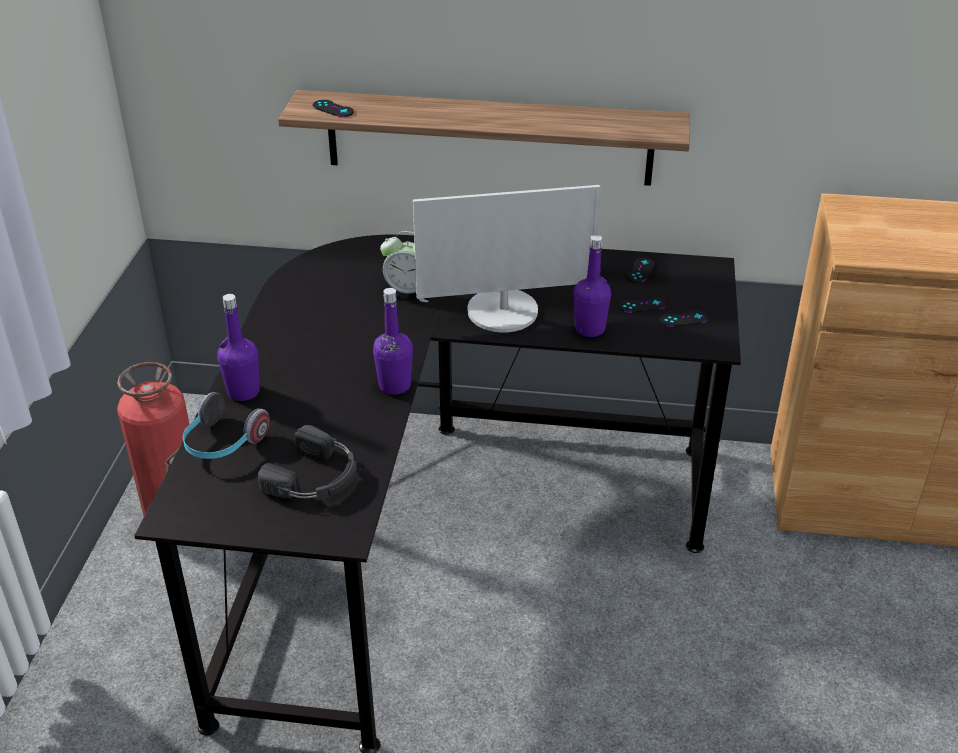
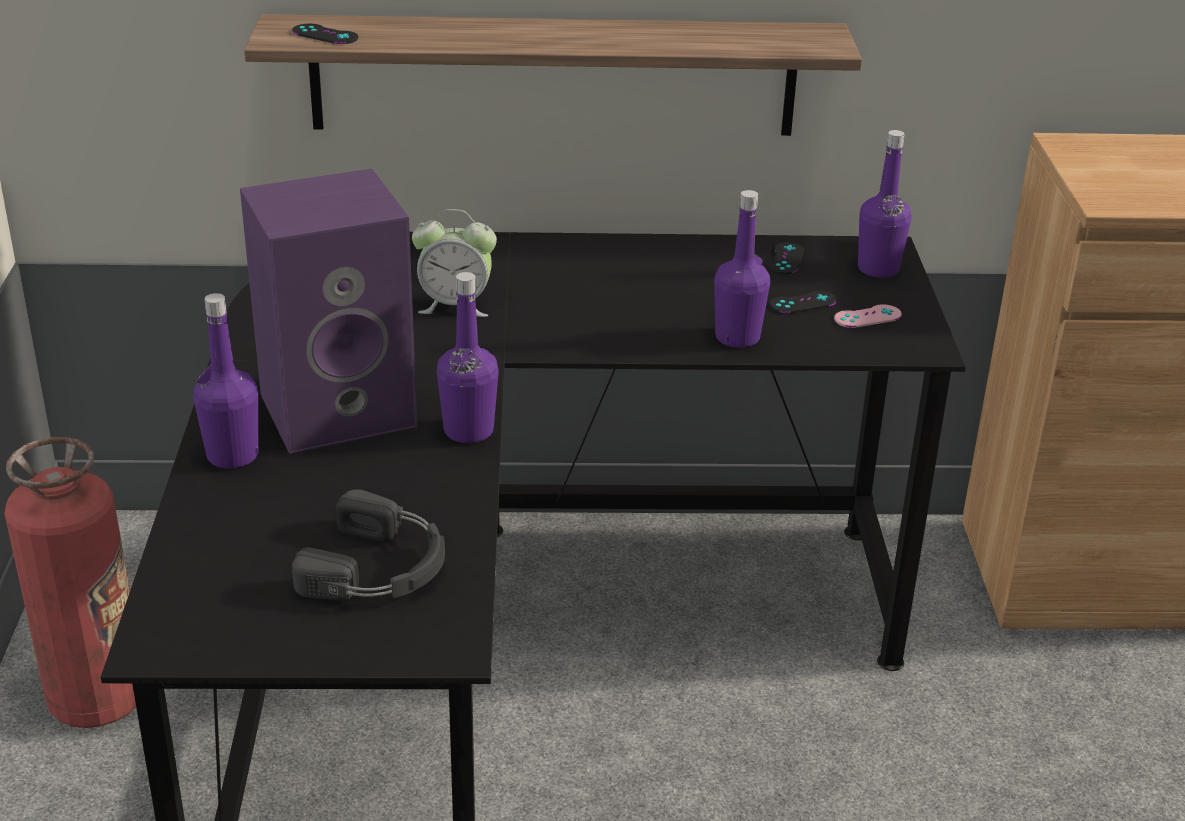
camera: 10 degrees left, 5 degrees down
(222, 444) = (217, 531): headphones -> none
(318, 363) = (340, 408): none -> purple speaker
(503, 312) = (603, 323): monitor -> none
(684, 319) = (867, 317): black game controller -> pink game controller
(702, 282) = (878, 269): none -> purple bottle

